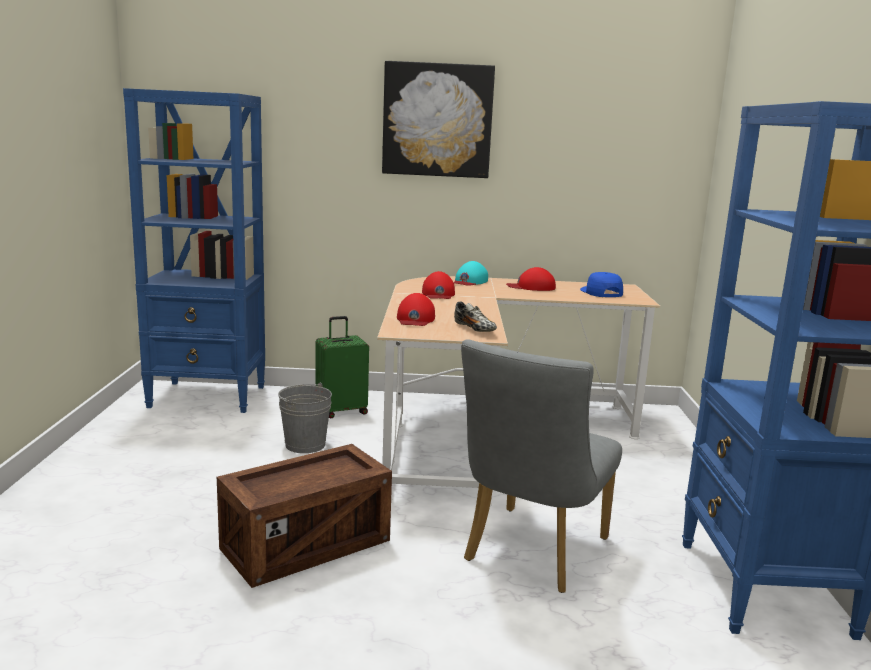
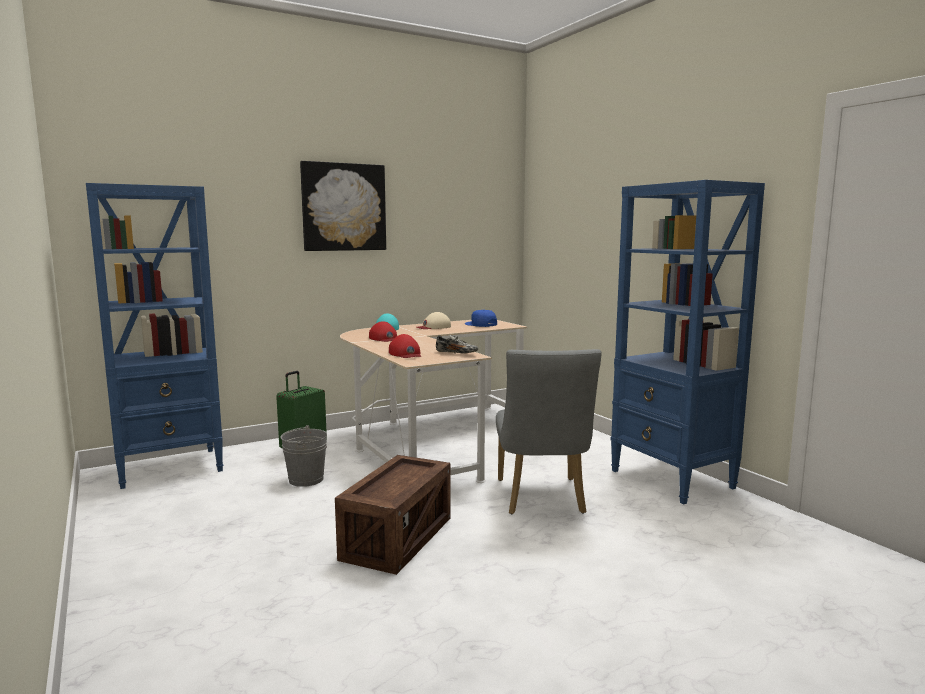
camera: 30 degrees left, 5 degrees down
(531, 287) = (434, 327): red cap -> beige cap

